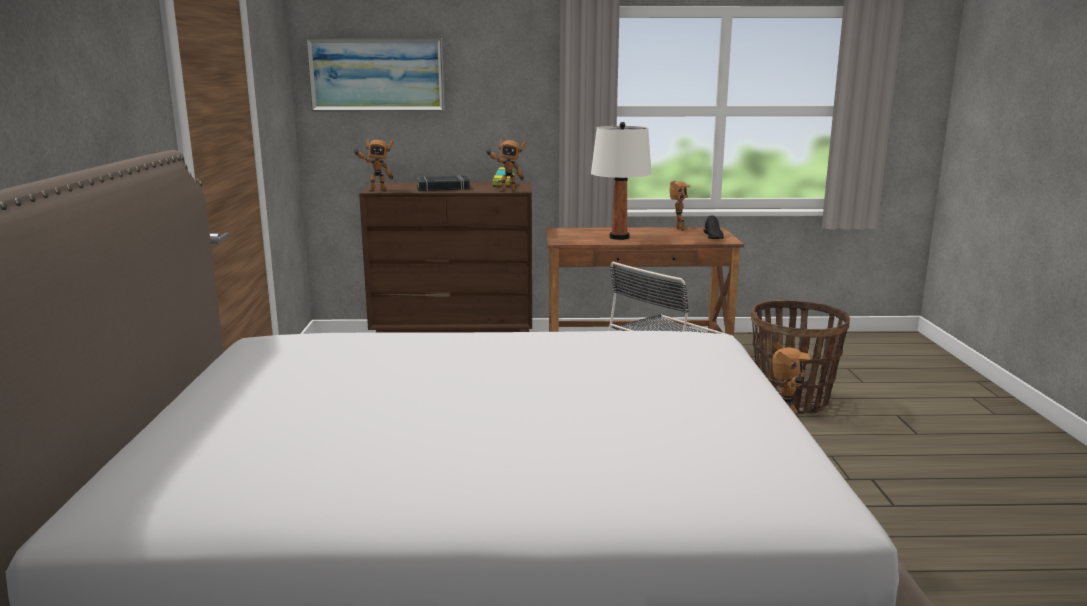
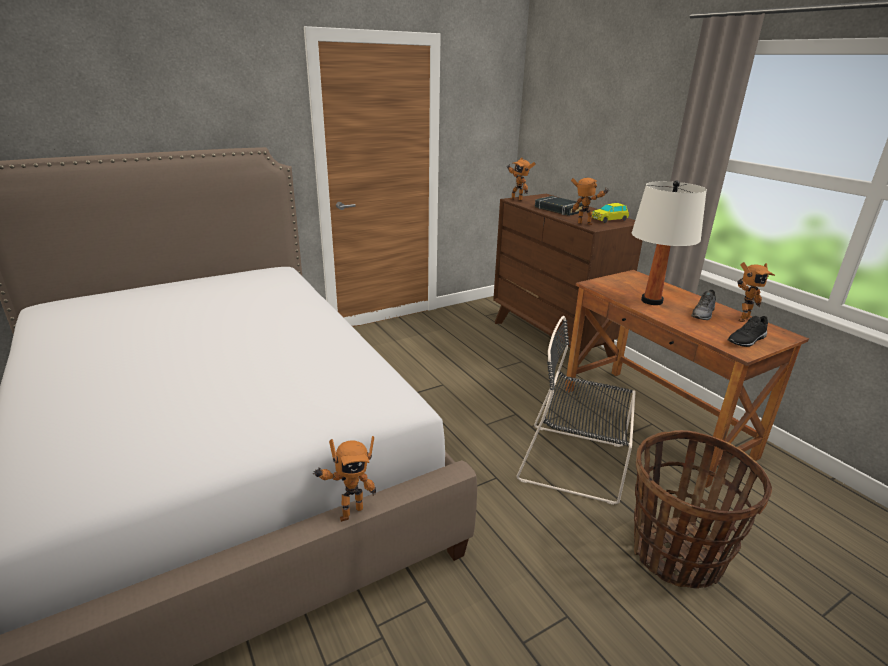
camera: 60 degrees right, 10 degrees up
(376, 75) = (564, 105): picture -> none
(506, 191) = (585, 224): toy robot -> toy robot turned 150 degrees clockwise
(659, 233) = (703, 314): none -> grey shoe

